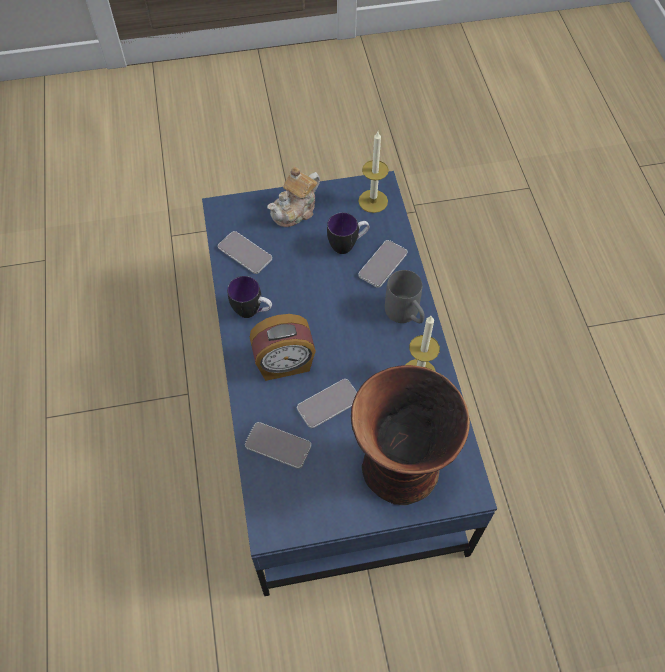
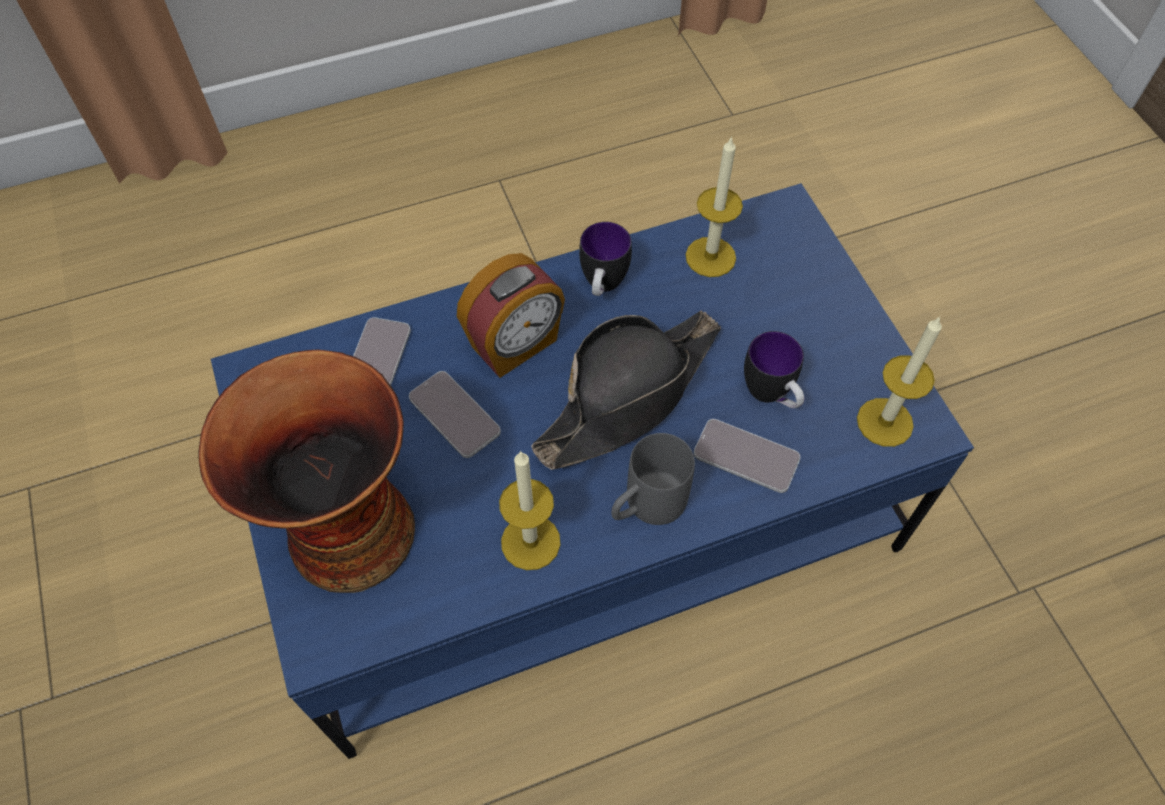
camera: 80 degrees right, 0 degrees up
(245, 253) = (710, 257): phone -> candle
(284, 364) = (515, 345): alarm clock -> alarm clock turned 105 degrees counterclockwise
(295, 211) = (820, 309): teapot -> none
(333, 311) = (629, 395): none -> black hat

